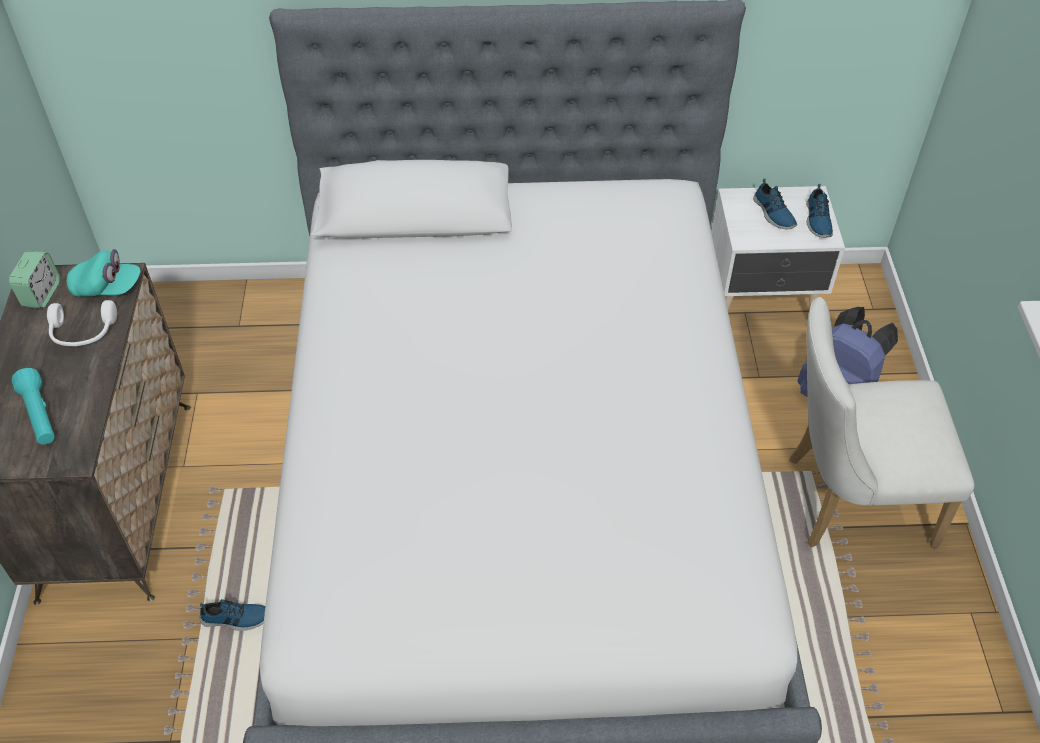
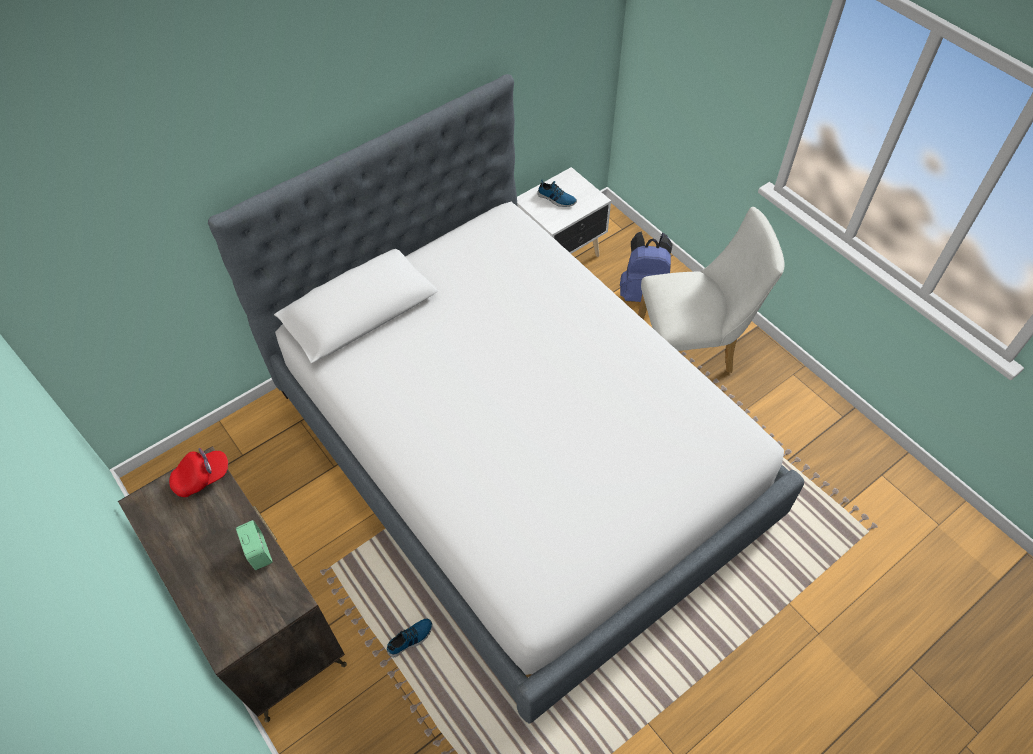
camera: 35 degrees left, 5 degrees up
(39, 415) = (241, 590): turquoise flashlight -> none
(41, 294) = (157, 510): alarm clock -> alarm clock (258, 552)
(83, 333) = (216, 518): white headphones -> none
(107, 287) = (202, 478): turquoise cap -> red cap
(817, 220) = (583, 191): shoe -> none
(847, 500) = (692, 349): white chair -> white chair turned 150 degrees counterclockwise

